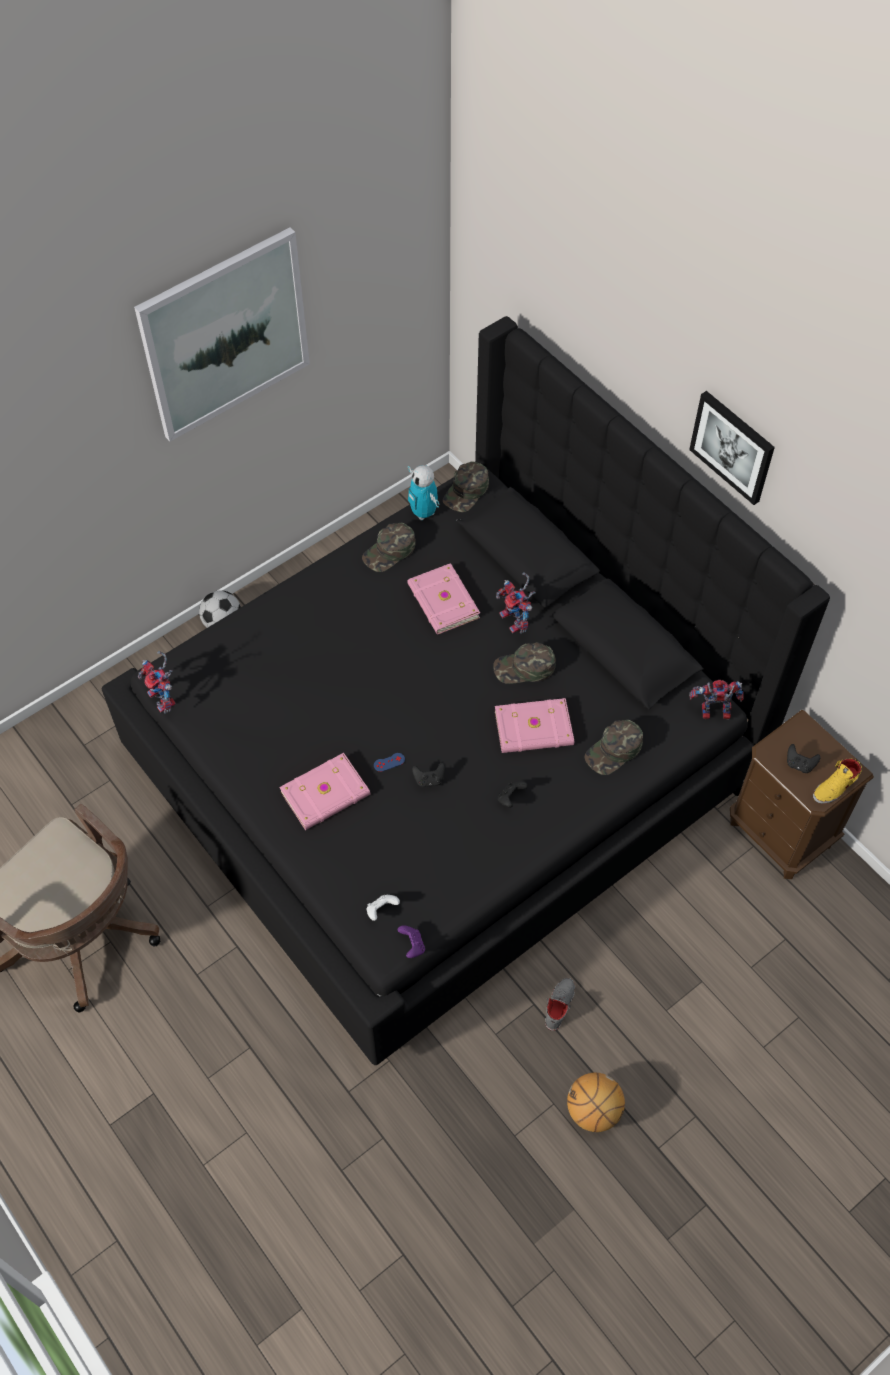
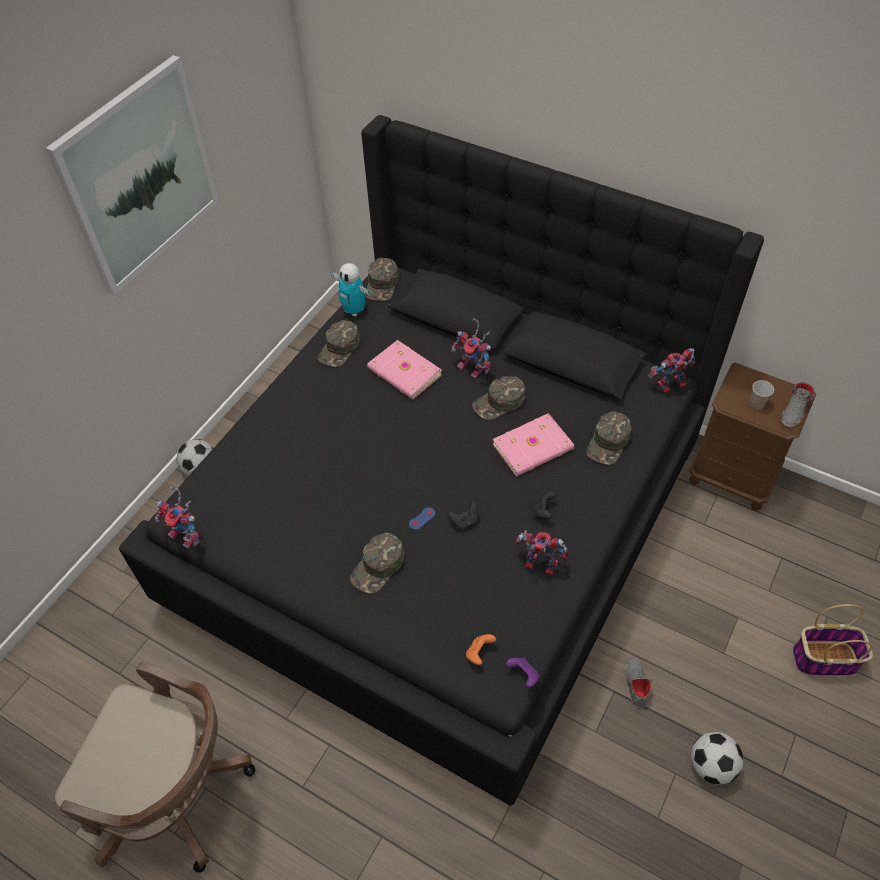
camera: 20 degrees left, 5 degrees down
(326, 794) = (378, 567): pink book -> green cap
(381, 910) = (479, 653): white game controller -> orange game controller
(477, 849) = (537, 565): none -> toy robot
(593, 1110) = (711, 765): basketball -> football
(733, 446) = (635, 138): picture -> none
(770, 1057) = (825, 658): none -> basket
(799, 764) = (757, 403): black game controller -> cup
(835, 787) = (794, 411): yellow shoe -> grey shoe

